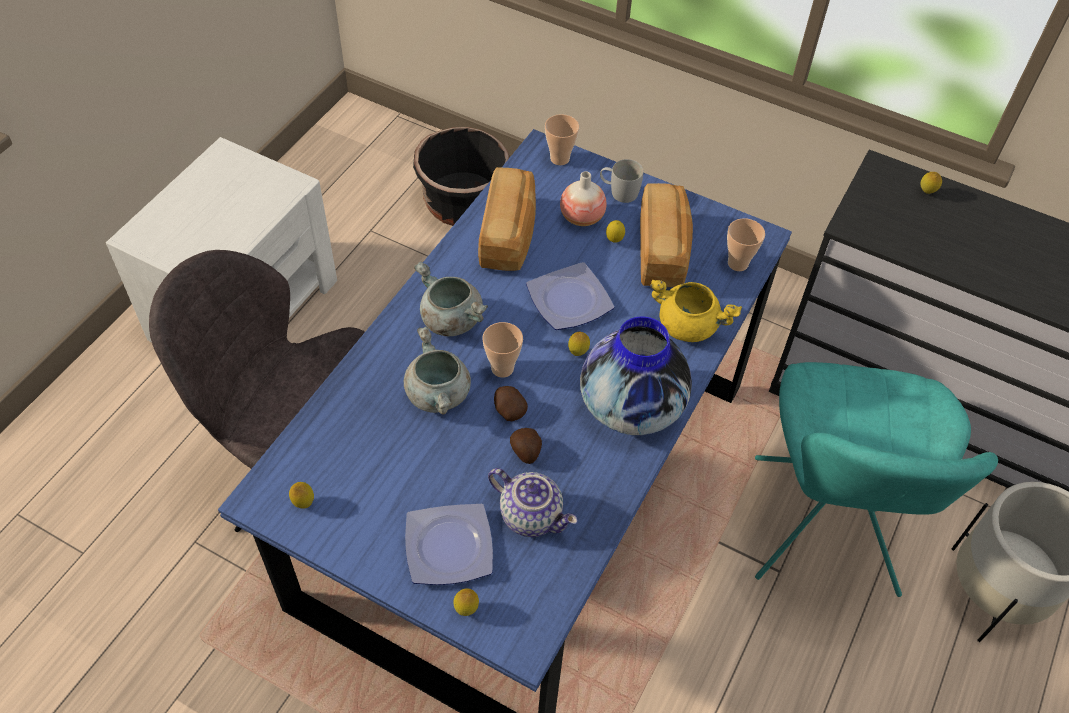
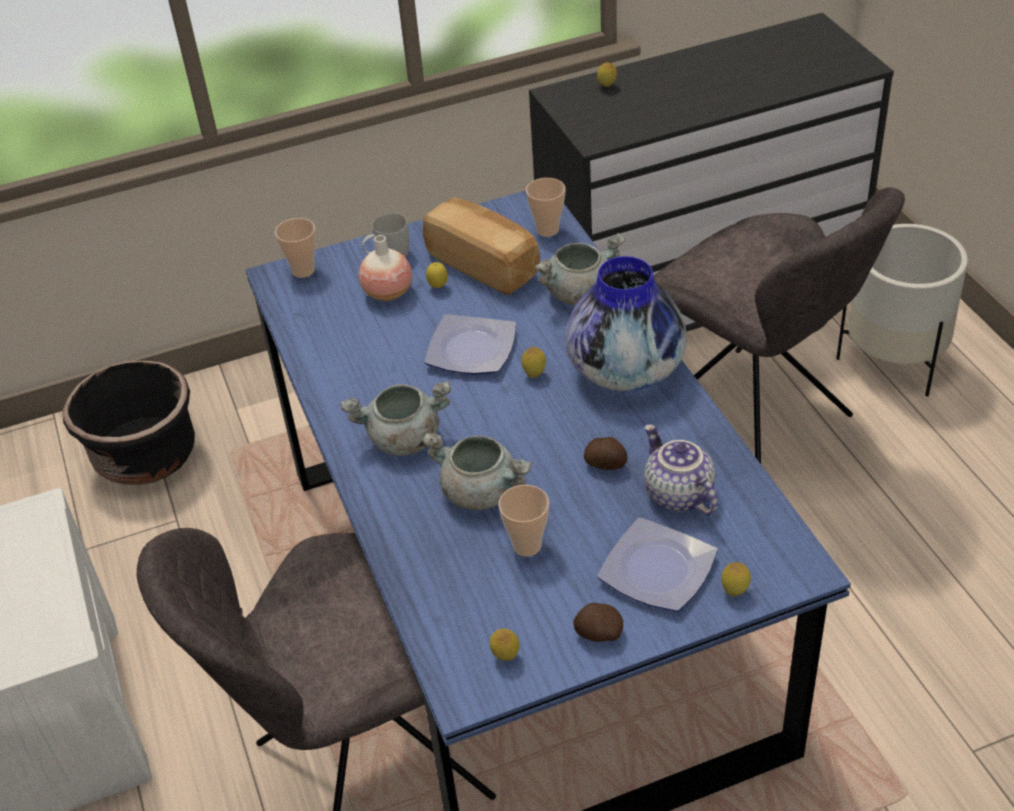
camera: 45 degrees left, 10 degrees down
(502, 368) = (498, 432): cup -> cup (527, 546)
(509, 235) = (352, 349): bread -> none
(509, 410) = (549, 452): potato -> potato (598, 634)
(532, 515) = (676, 495): teapot -> teapot turned 105 degrees counterclockwise
(688, 325) = (579, 292): yellow cooking pot -> grey cooking pot
(824, 531) = (754, 423): turquoise chair -> grey chair

